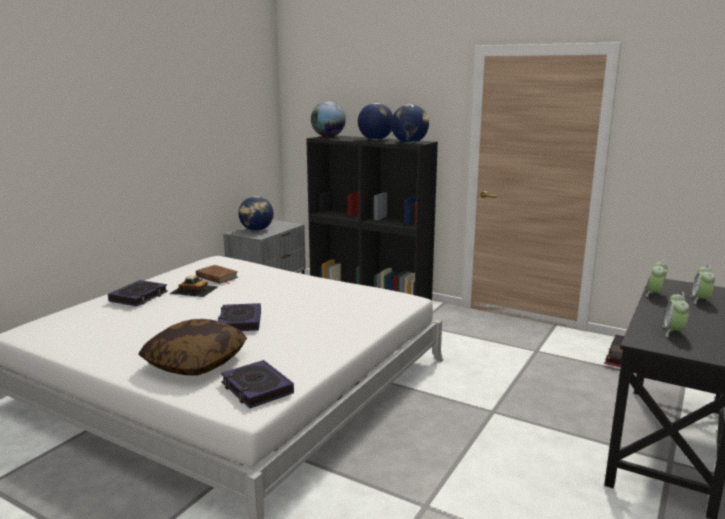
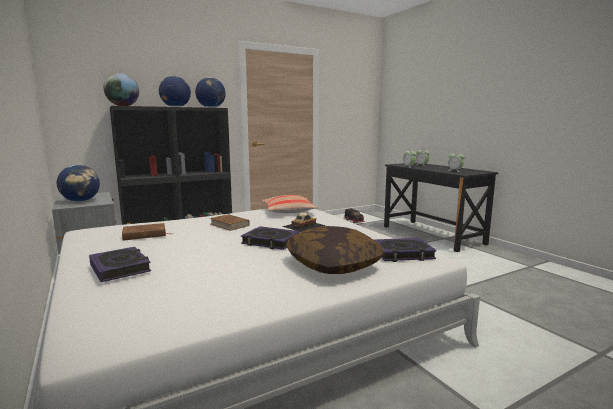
camera: 60 degrees left, 5 degrees down
(194, 289) = (157, 245): toy car -> toy car (303, 226)
(287, 293) = (229, 225): none -> brown book
(376, 300) = (288, 211): none -> pillow

